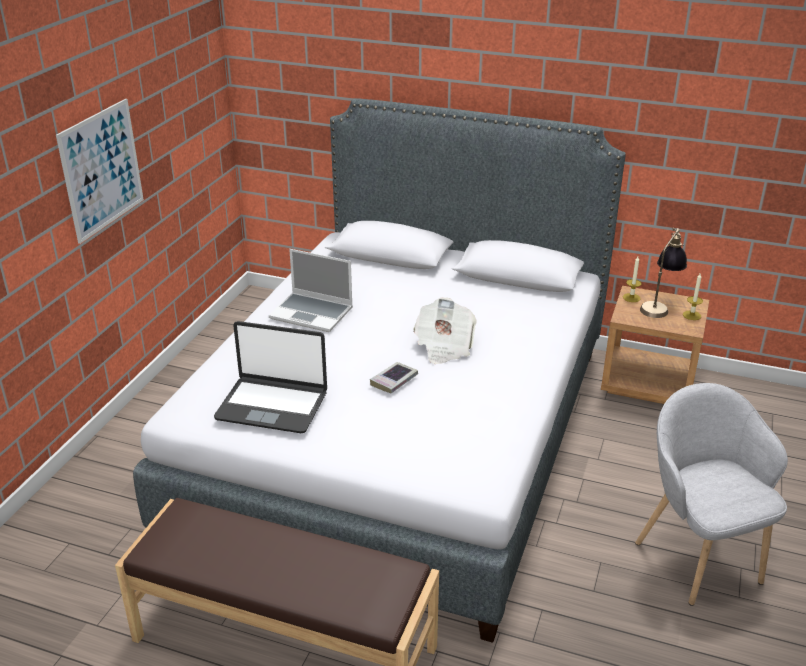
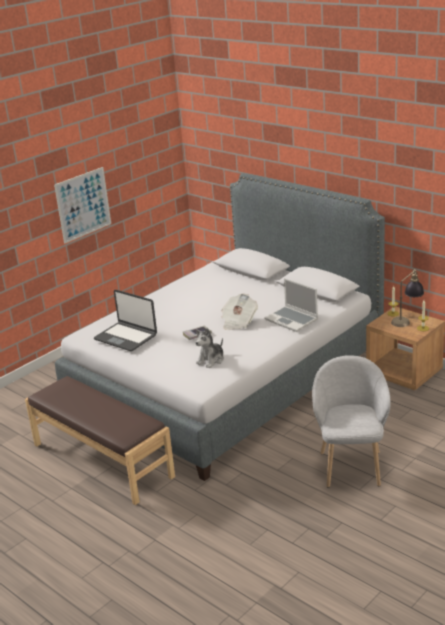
camera: 25 degrees right, 5 degrees down
(313, 313) = (181, 296): laptop -> laptop (292, 320)
(456, 426) = (211, 360): none -> plush toy

